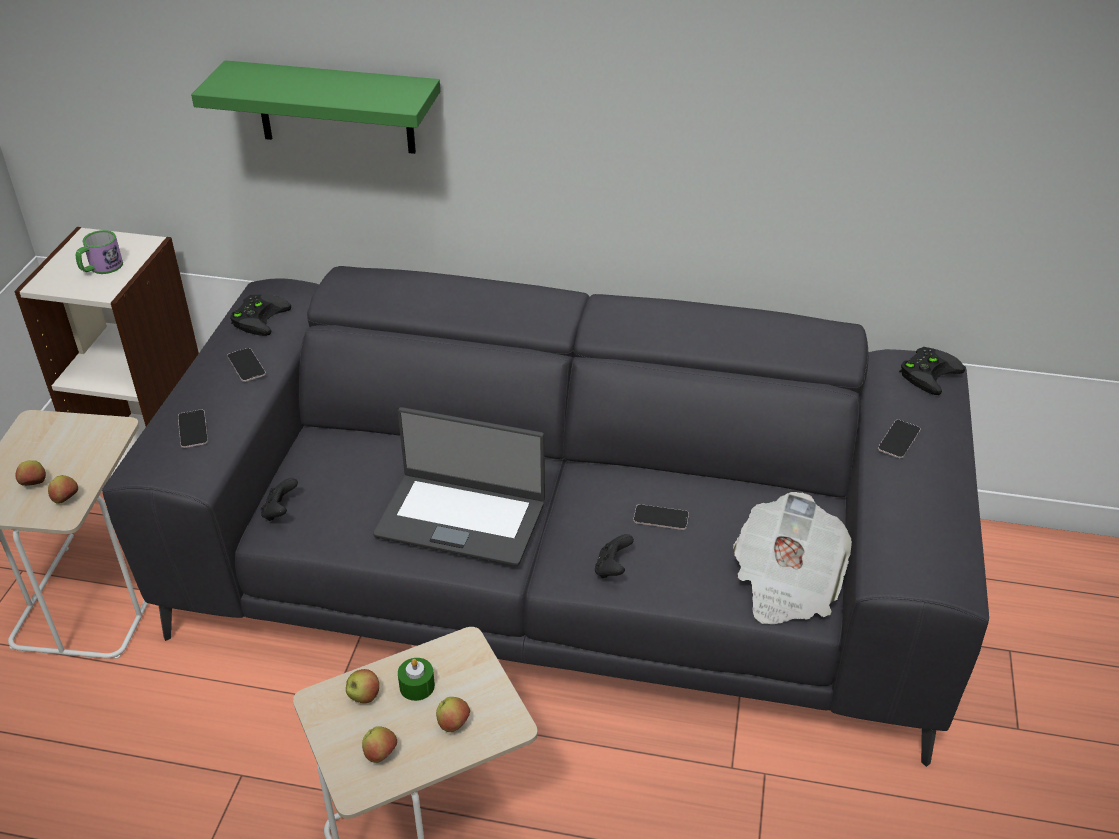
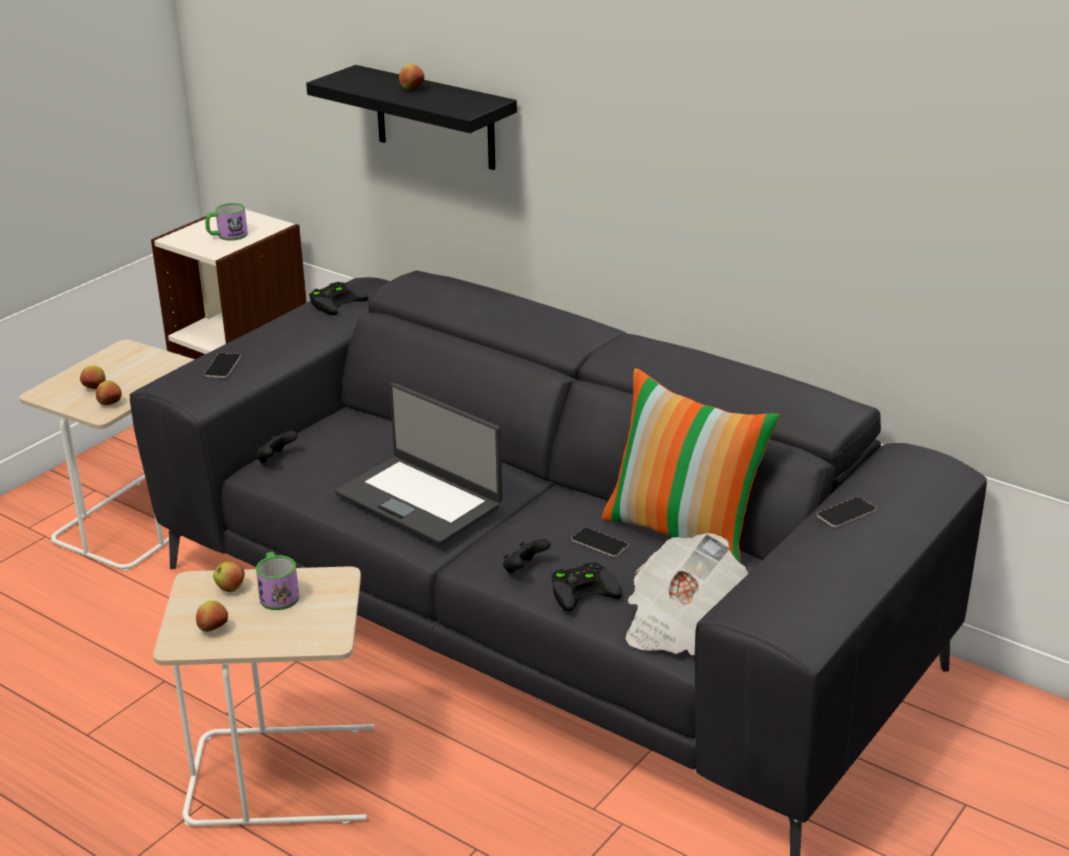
camera: 25 degrees right, 10 degrees down
(246, 365) = (299, 332): phone -> none
(335, 108) = (435, 118): green shelf -> black shelf
(417, 686) = (277, 594): green candle -> mug
(453, 724) = (286, 627): apple -> apple (412, 90)
(723, 484) = (683, 533): none -> pillow
(928, 372) = (931, 469): black game controller -> black game controller (584, 589)

